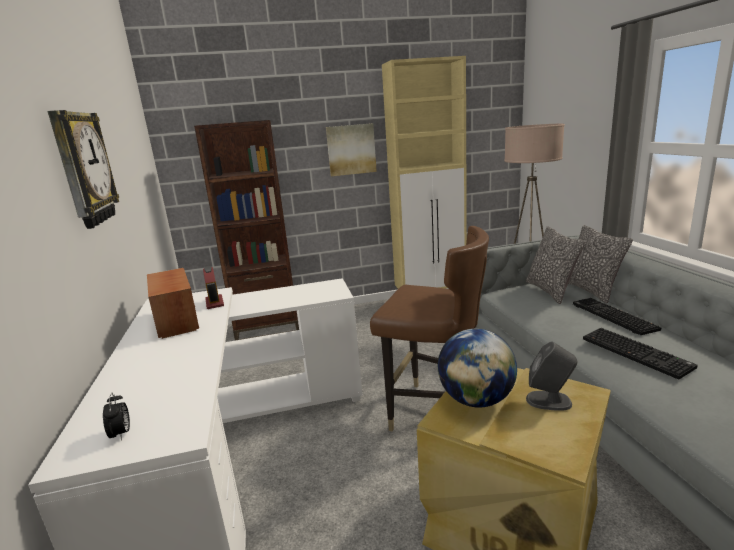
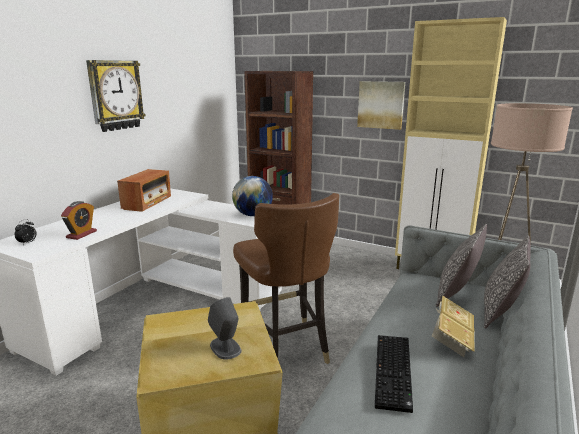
camera: 40 degrees right, 0 degrees up
(214, 302) = (180, 200): alarm clock -> alarm clock (81, 234)
(476, 400) = (197, 322): globe -> globe (253, 215)
(611, 317) = (452, 338): keyboard -> book

